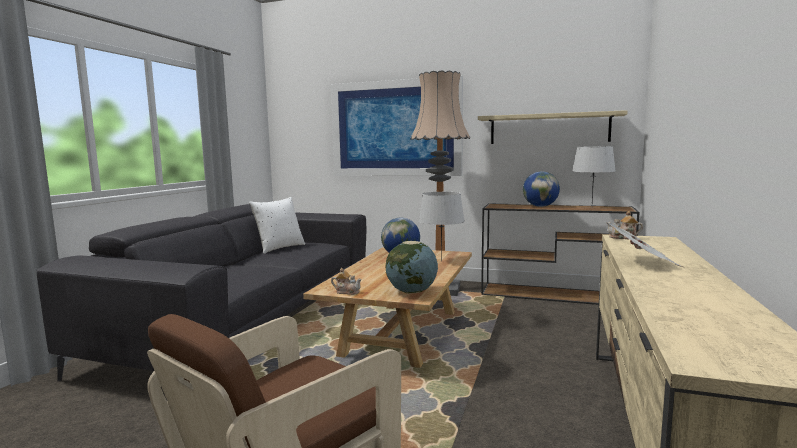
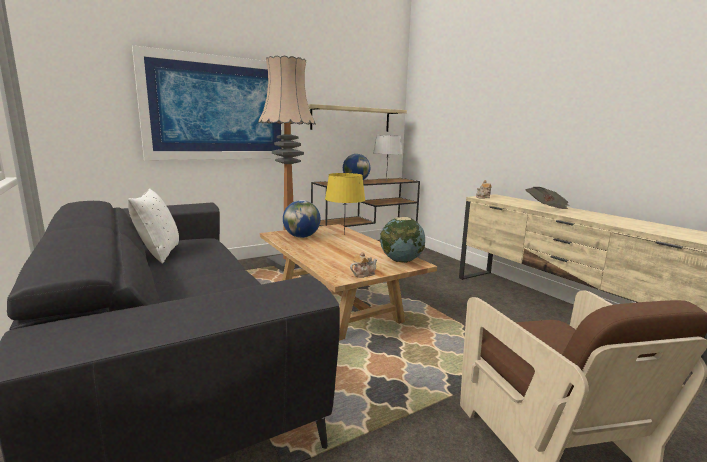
camera: 50 degrees left, 5 degrees up
(441, 261) = (344, 235): grey table lamp -> yellow table lamp

